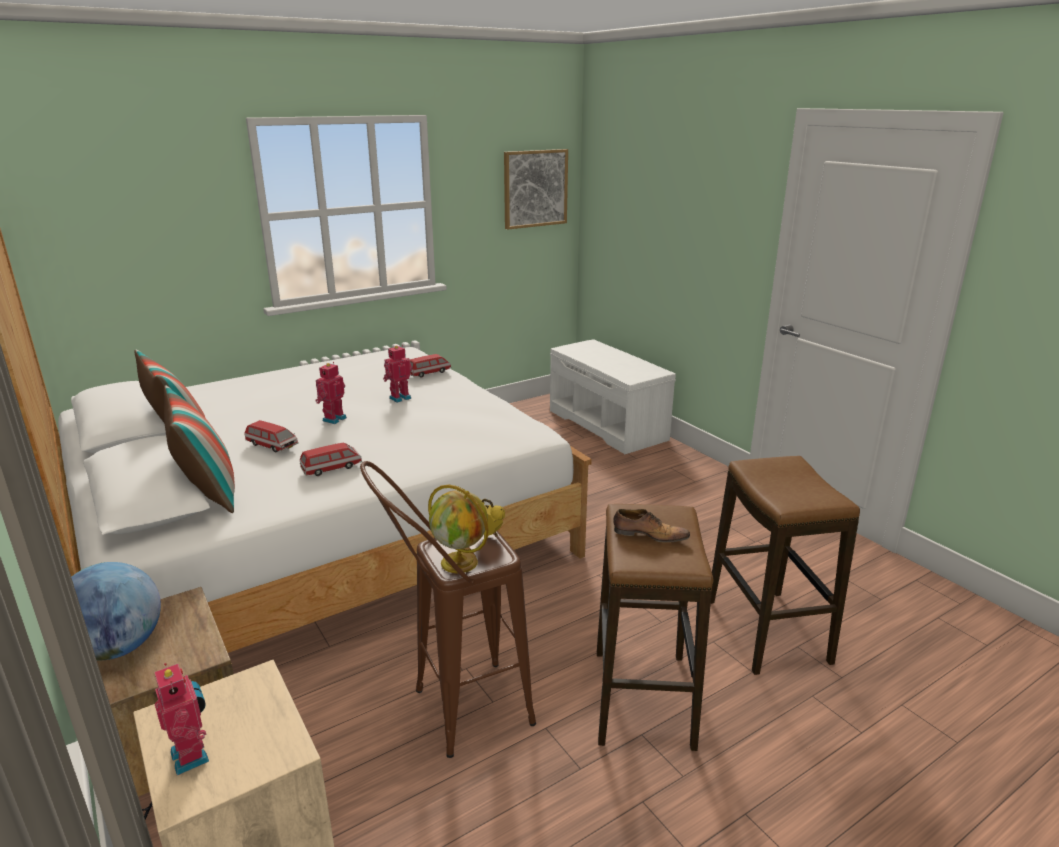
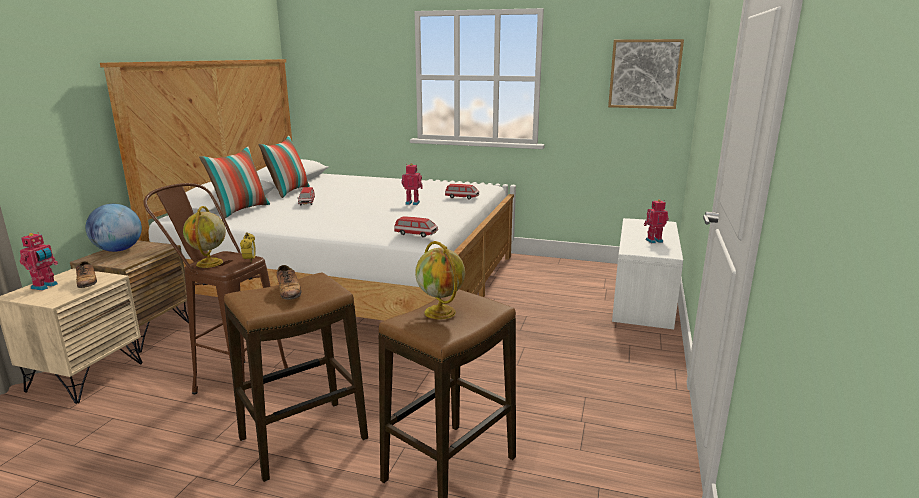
camera: 50 degrees right, 5 degrees down
(244, 705) = (87, 282): none -> shoe
(331, 468) = (298, 218): toy car -> toy car (416, 234)
(333, 419) = (356, 201): toy robot -> toy robot (653, 240)
(783, 484) = (441, 313): none -> globe

